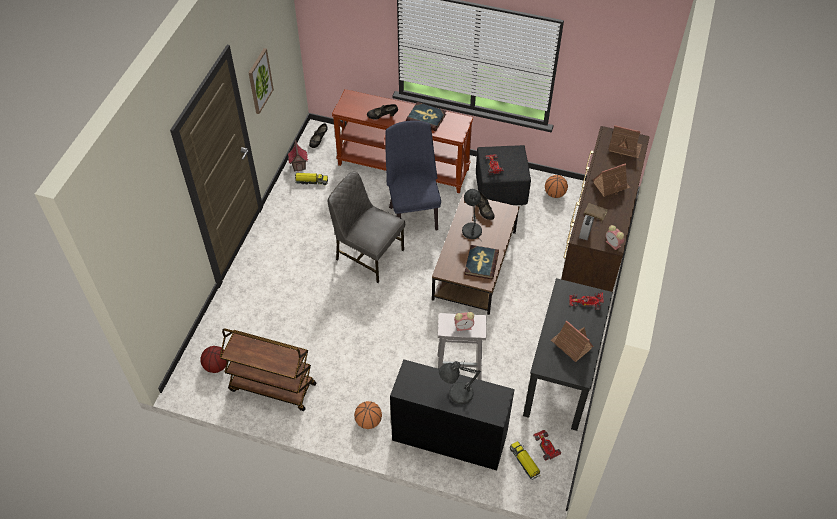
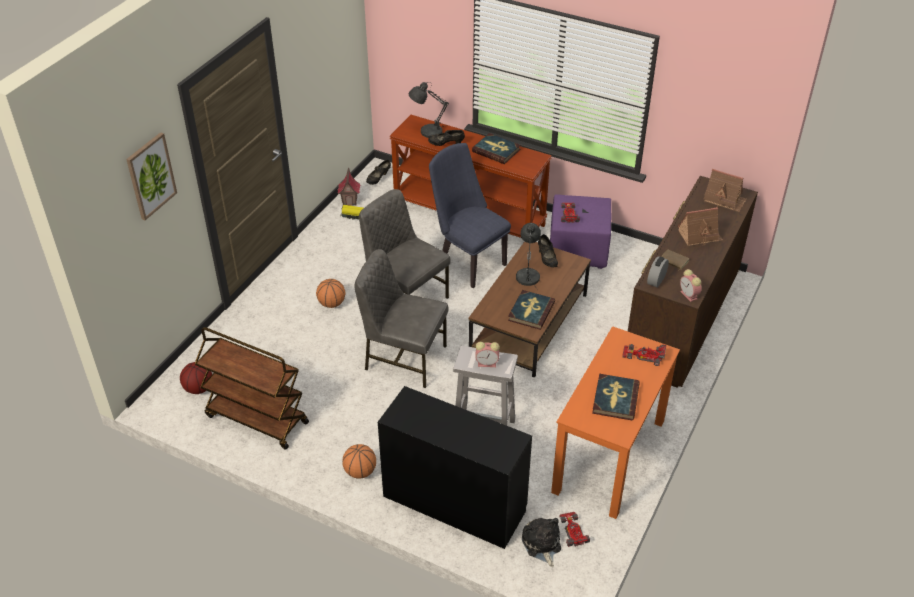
camera: 10 degrees right, 10 degrees down
(259, 81) = (307, 79): picture -> picture (151, 176)
(380, 312) = (404, 358): none -> grey chair
(412, 214) = (468, 262): blue chair -> blue chair turned 45 degrees counterclockwise
(457, 394) = (460, 431): grey table lamp -> grey table lamp (428, 132)
(500, 191) = (577, 251): black ottoman -> purple ottoman
(524, 462) = (542, 545): toy truck -> plush toy
(554, 194) = (642, 261): basketball -> basketball (331, 303)
(561, 377) = (609, 456): black desk -> orange desk
(571, 345) = (615, 399): toy house -> book

